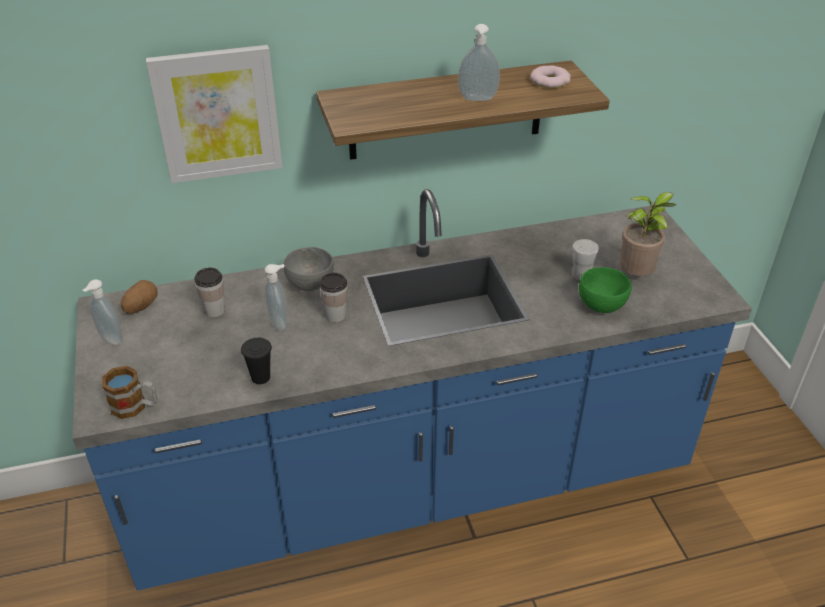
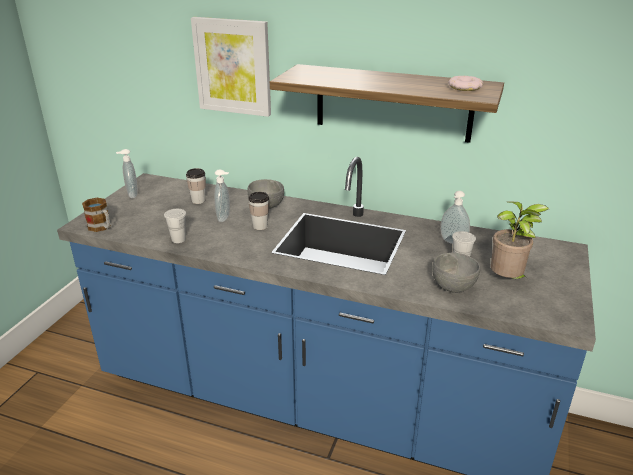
camera: 35 degrees right, 10 degrees down
(141, 306) = (165, 186): potato -> none
(260, 377) = (178, 239): black cup -> white cup
(477, 99) = (393, 85): soap dispenser -> soap dispenser (452, 242)
(601, 306) = (452, 287): green bowl -> grey bowl

